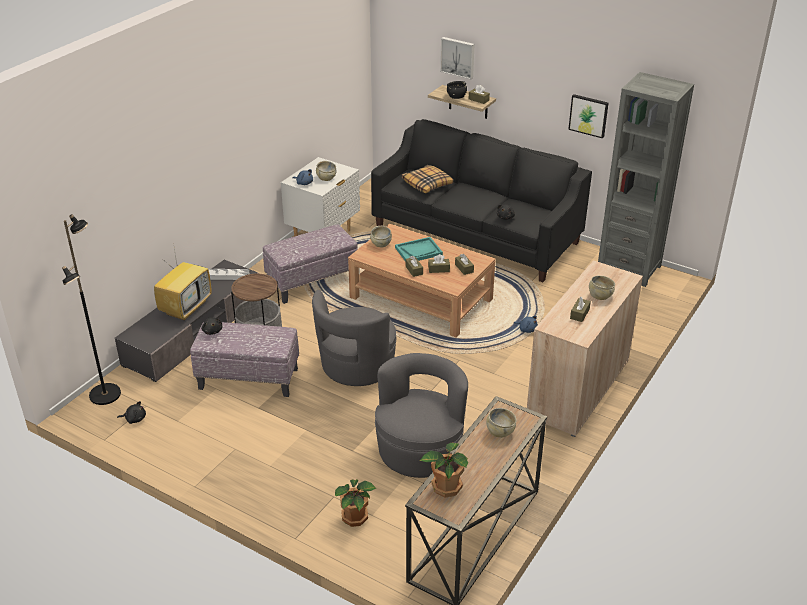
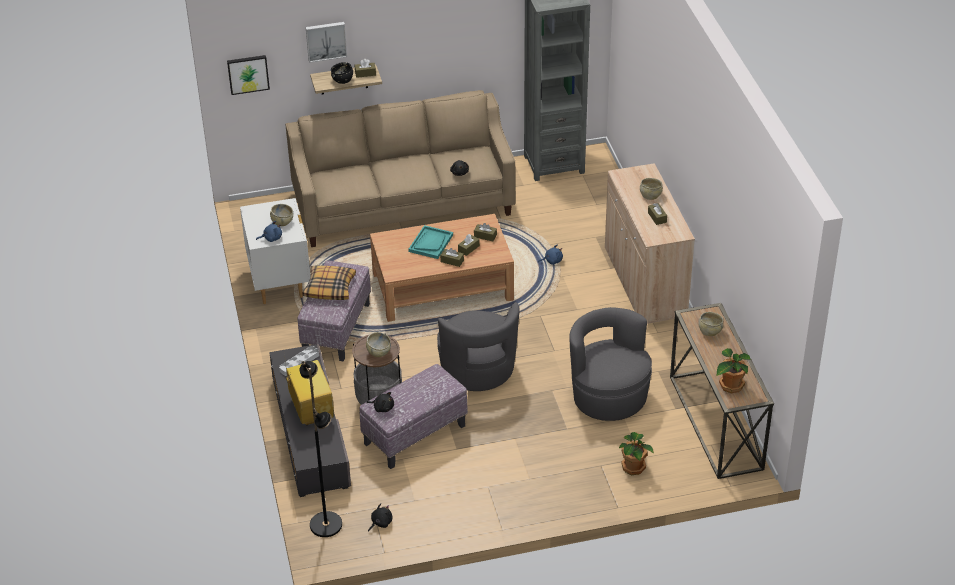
camera: 45 degrees left, 5 degrees up
(381, 244) = (392, 255): beige bowl -> beige bowl (378, 352)
(427, 184) = (353, 178): pillow -> pillow (330, 288)
(476, 235) = (403, 204): black sofa -> beige sofa
(588, 115) = (479, 43): picture -> picture (248, 74)

